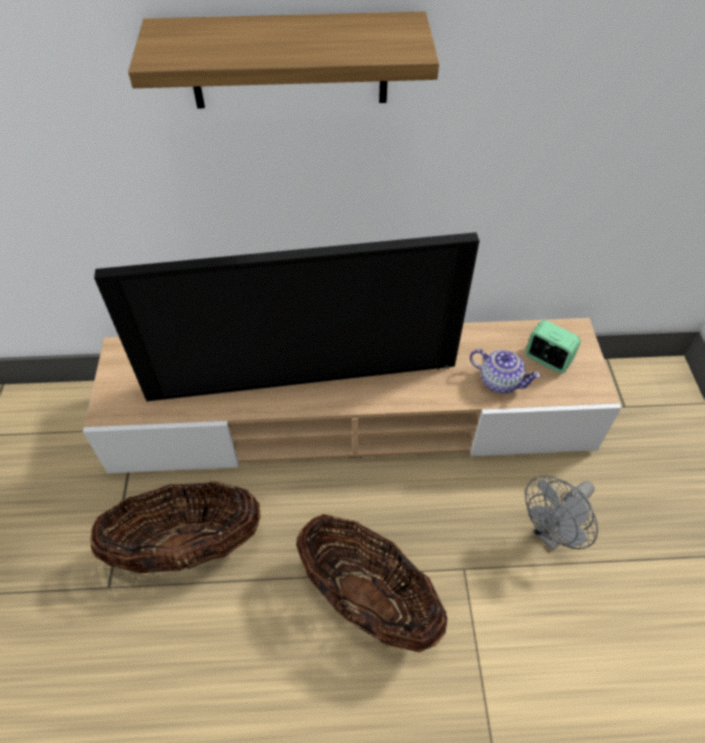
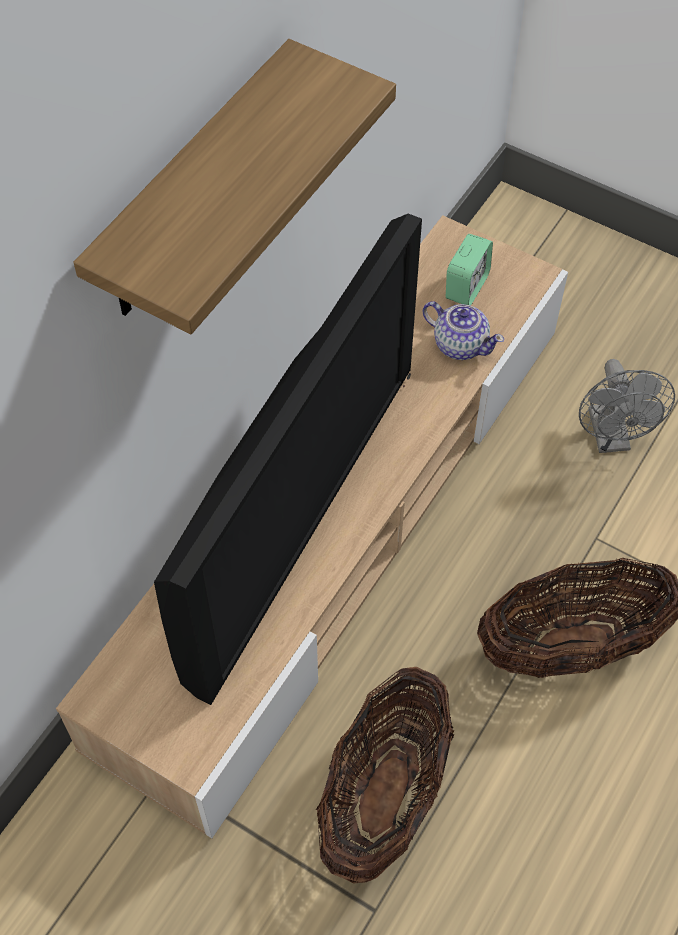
camera: 55 degrees left, 5 degrees up
(499, 380) = (460, 344): teapot -> teapot turned 60 degrees clockwise
(547, 359) = (466, 287): alarm clock -> alarm clock turned 135 degrees clockwise

